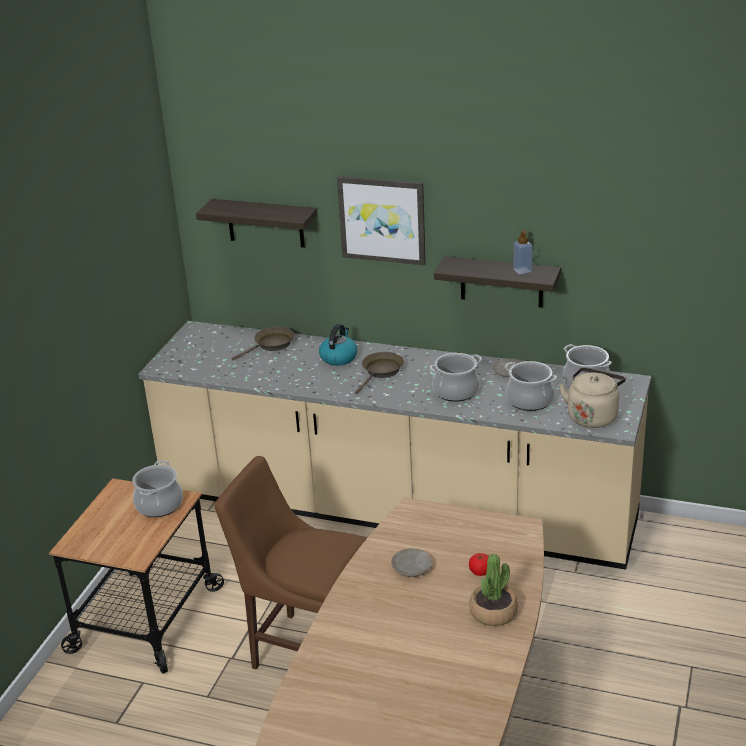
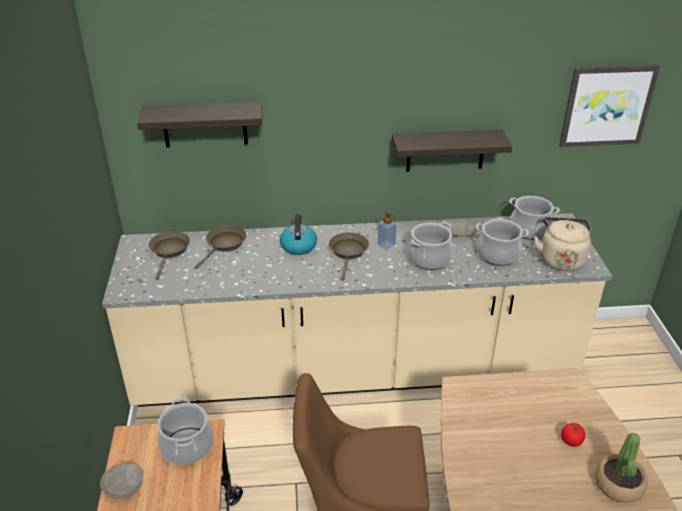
camera: 25 degrees left, 5 degrees up
(219, 342) = (169, 252): none -> brown frying pan
(382, 219) = (331, 105): picture -> picture (607, 105)
(412, 568) = (508, 456): beige plate -> beige plate (123, 485)
(522, 270) = (473, 137): soap dispenser -> soap dispenser (386, 245)

